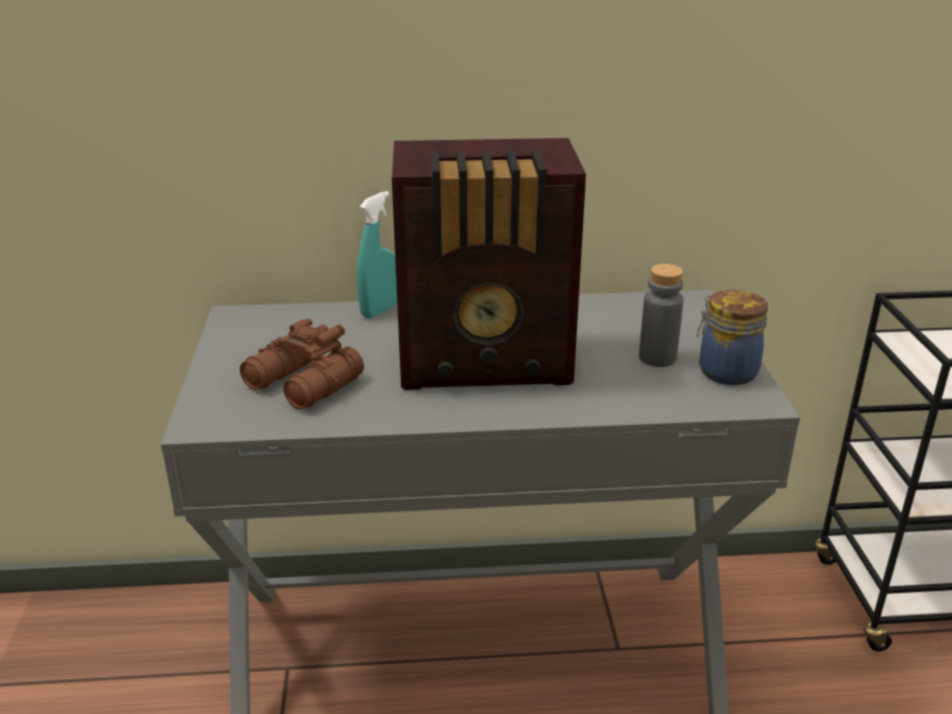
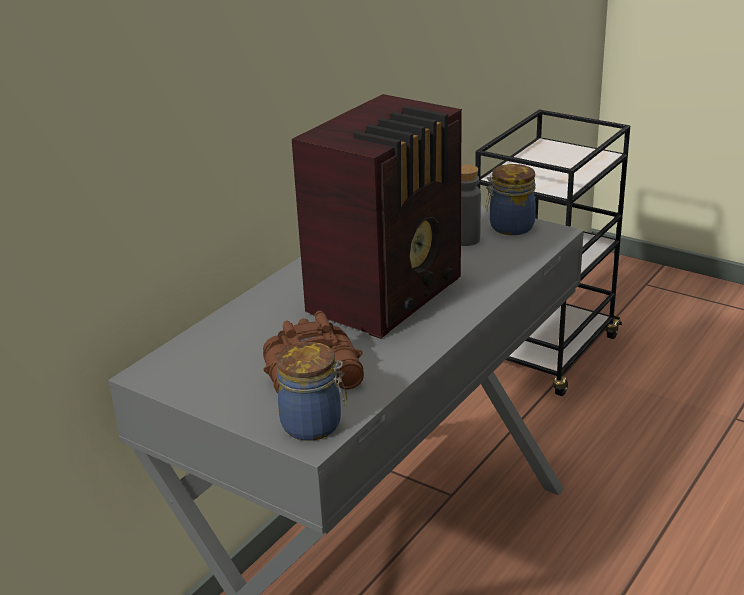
camera: 50 degrees left, 0 degrees up
(223, 416) = (314, 425): none -> jar
(379, 310) = (246, 308): turquoise spray bottle -> none

